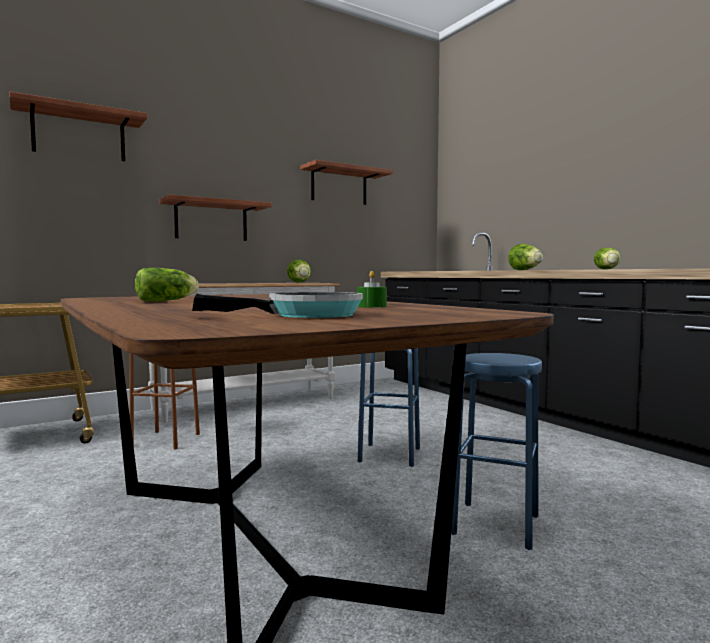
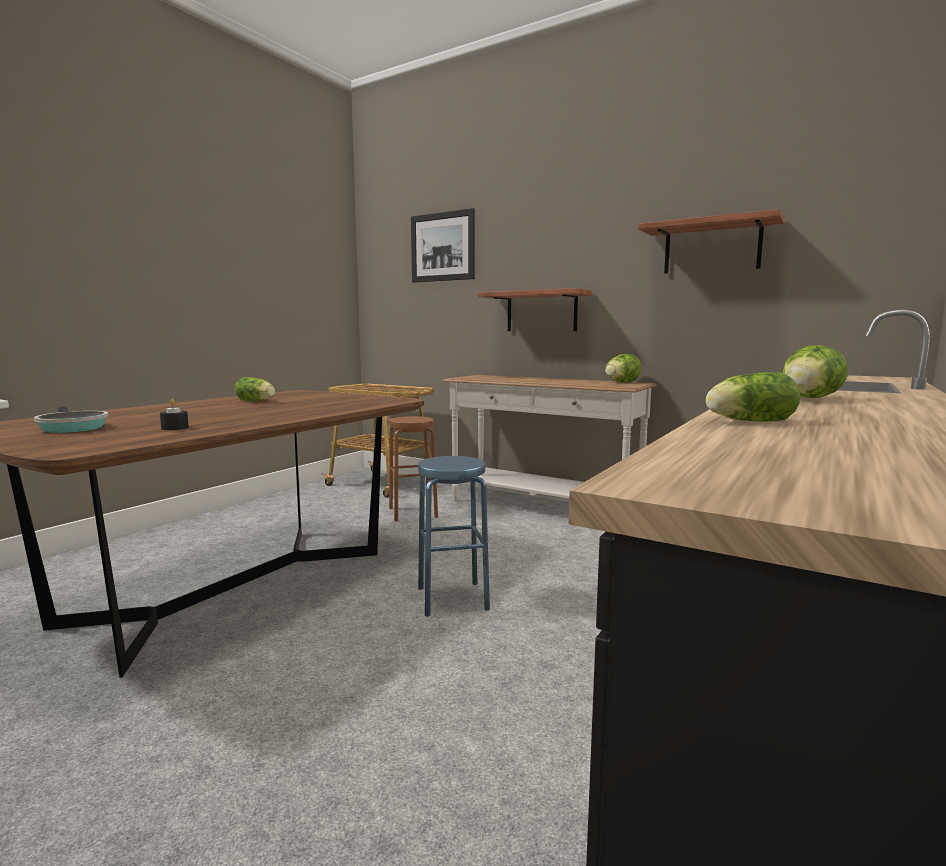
camera: 65 degrees right, 5 degrees up
(79, 135) = (442, 247): shelf -> picture
(371, 306) = (175, 428): green candle -> black candle
(496, 524) = (286, 684): blue stool -> none

